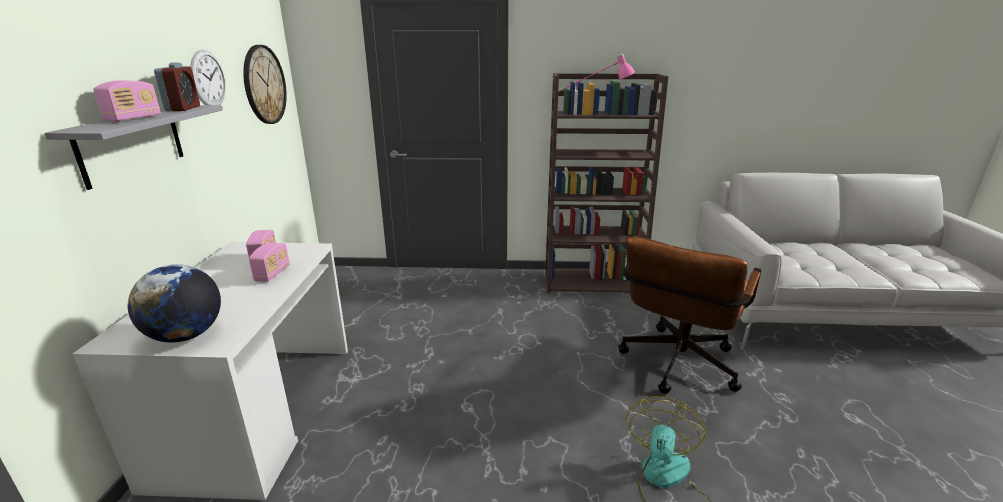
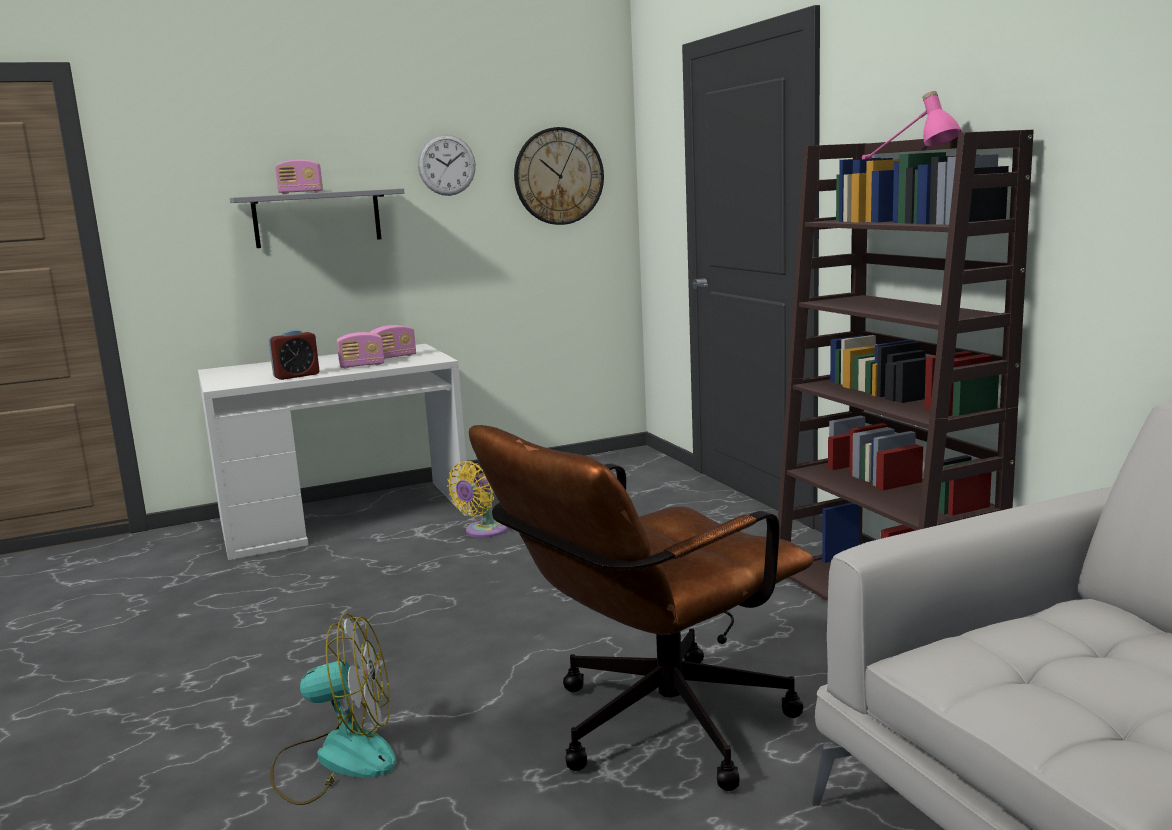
camera: 65 degrees right, 10 degrees down
(183, 108) = (367, 189): alarm clock -> alarm clock (296, 376)
(186, 336) = (232, 378): globe -> none
(385, 353) = (483, 531): none -> yellow fan
(675, 367) = (651, 730): brown office chair -> brown office chair turned 45 degrees counterclockwise

